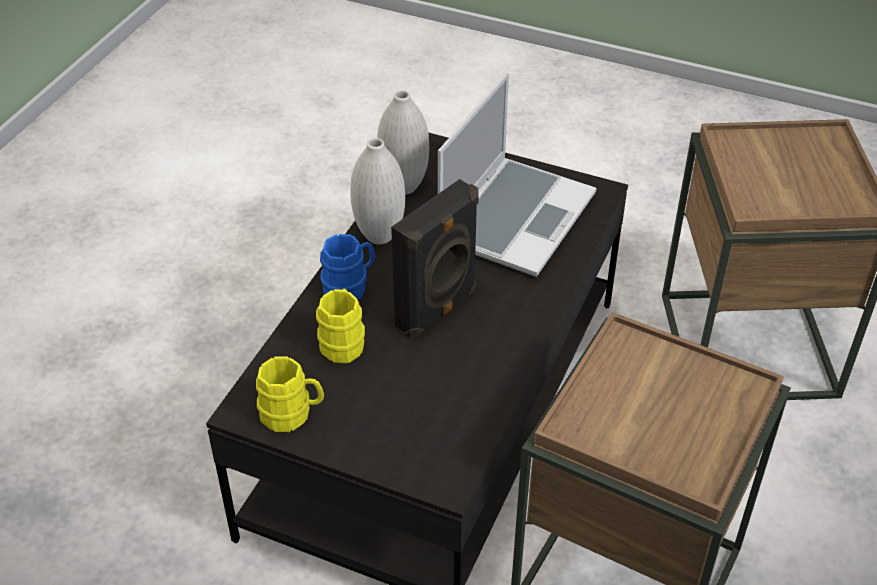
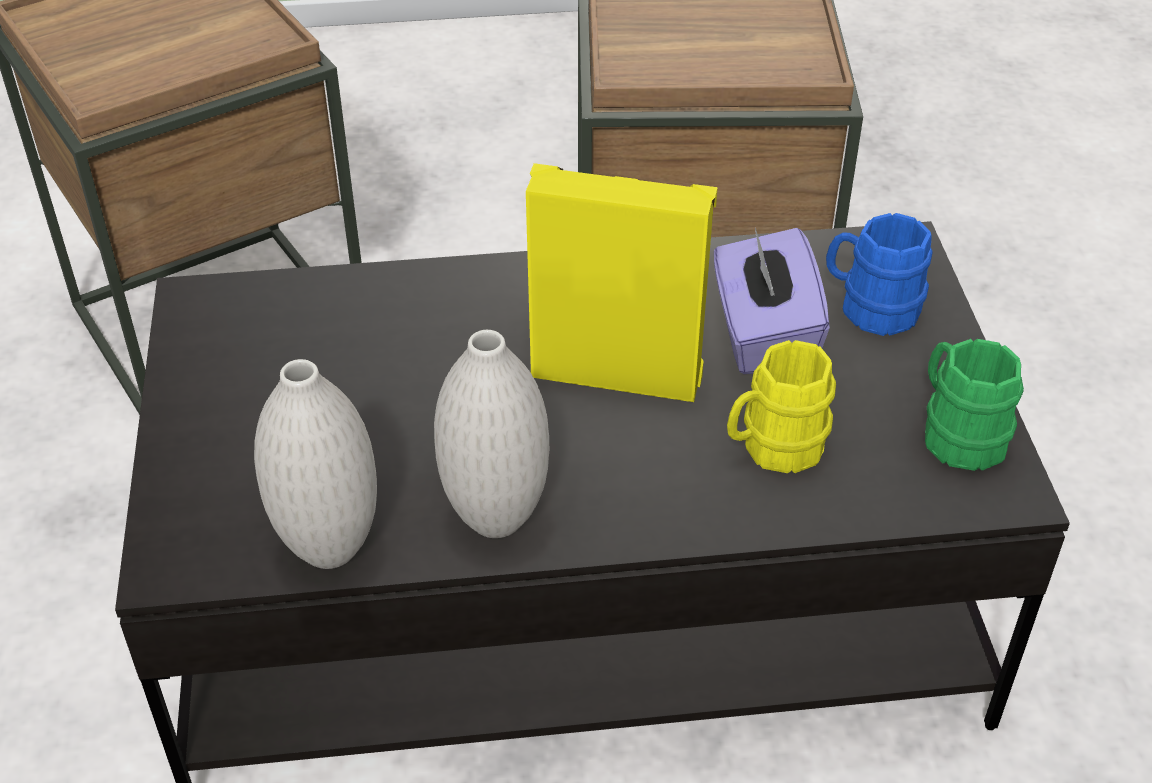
camera: 120 degrees left, 0 degrees up
(292, 414) = (956, 433): yellow mug -> green mug
(350, 286) = (651, 496): blue mug -> blue mug (870, 308)
(421, 377) = (763, 335): none -> purple tissue box
(438, 310) = (617, 372): black speaker -> yellow speaker
(515, 217) = (327, 370): laptop -> none

